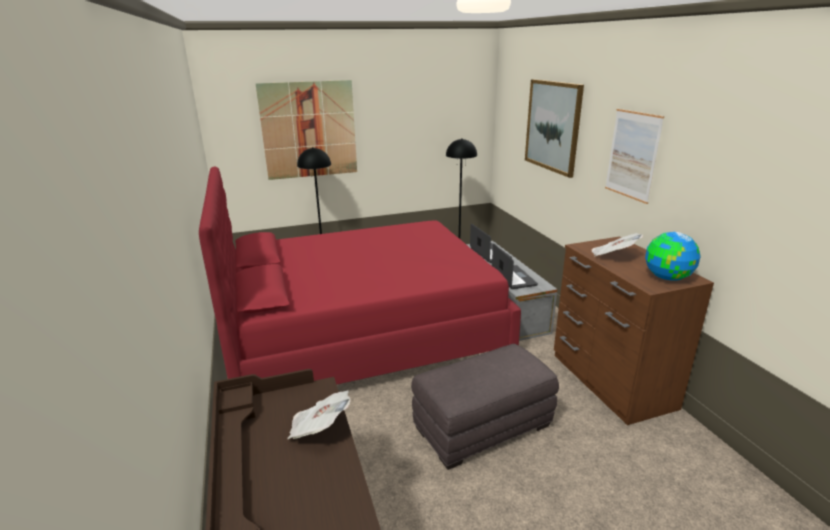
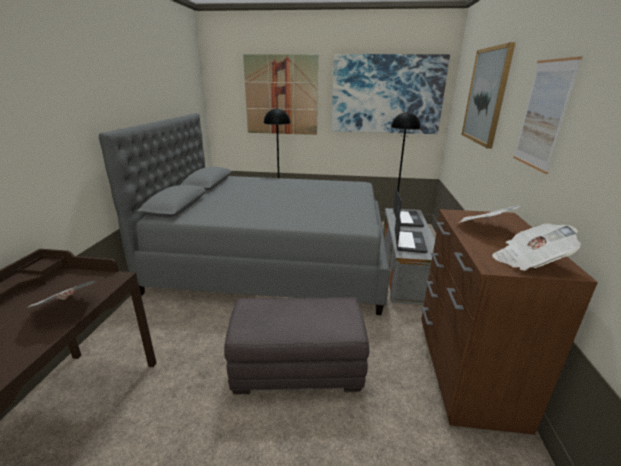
camera: 25 degrees right, 0 degrees up
(363, 331) = (274, 260): red bed -> grey bed
(430, 119) = (386, 94): none -> picture
(667, 278) = (529, 262): globe -> newspaper

